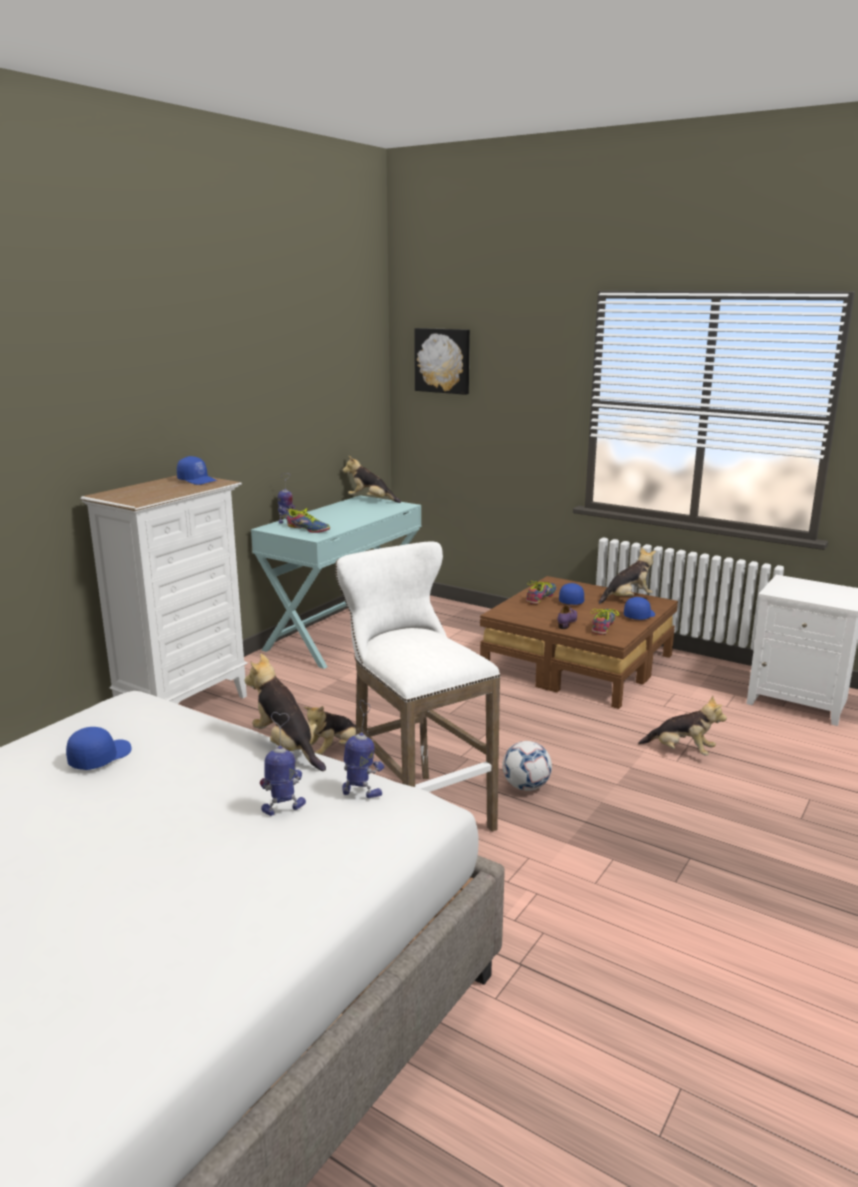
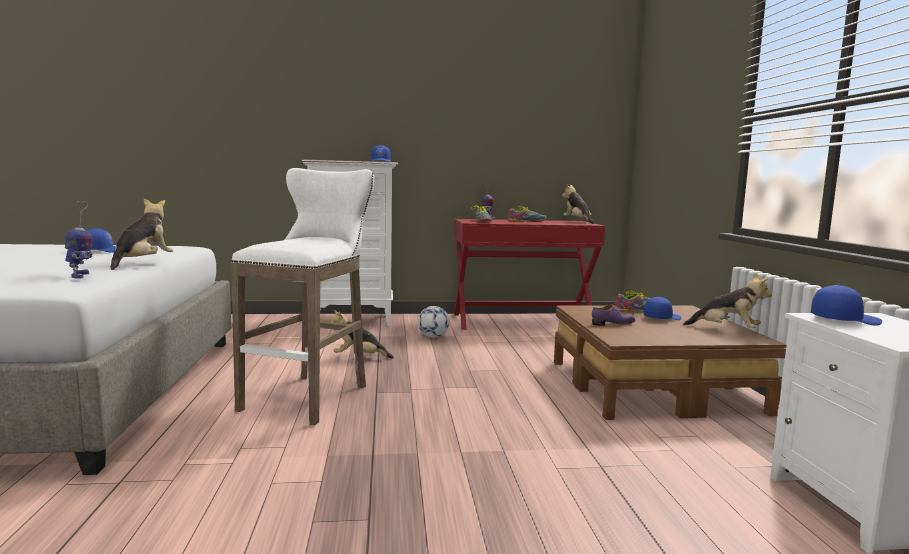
camera: 50 degrees right, 10 degrees down
(284, 807) = (43, 267): toy robot -> none
(343, 632) = (522, 321): turquoise desk -> red desk
(443, 360) = (660, 104): picture -> none
(526, 787) = (397, 419): football -> football (433, 337)
(603, 626) = (638, 333): shoe -> shoe (526, 221)
(639, 616) = (699, 339): blue cap -> blue cap (844, 320)
(681, 751) = (580, 466): plush toy -> none

